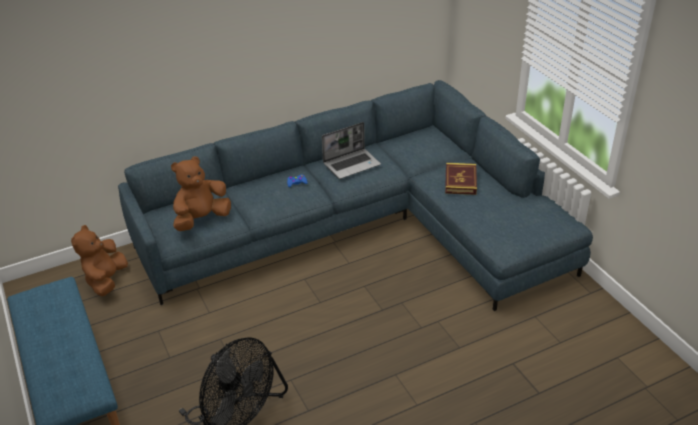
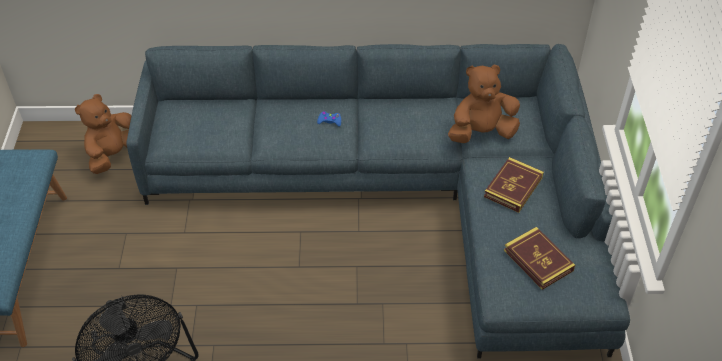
camera: 25 degrees right, 10 degrees up
(201, 219) = (206, 131): brown plush toy -> brown plush toy (481, 133)
(352, 164) = (405, 118): laptop -> none
(511, 217) = (538, 260): none -> book

